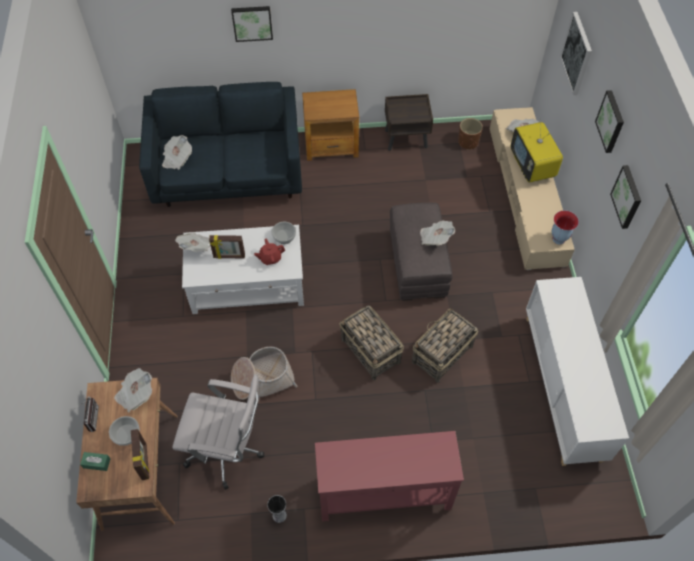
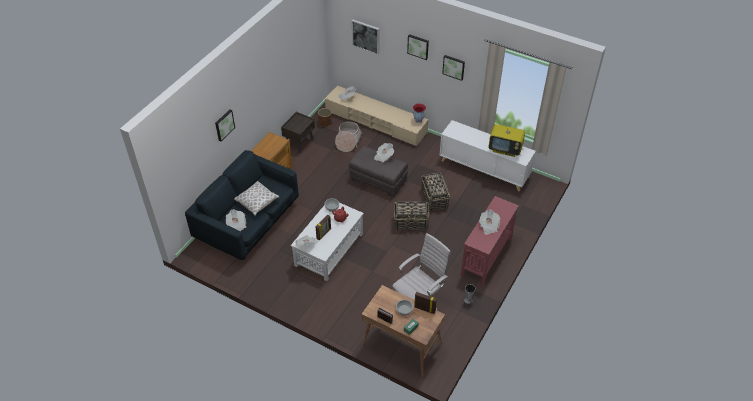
camera: 55 degrees left, 10 degrees down
(135, 394) = (385, 297): newspaper -> newspaper (488, 226)
(230, 155) = (257, 202): none -> pillow
(262, 379) = (391, 271): basket -> basket (347, 141)
(532, 167) = (371, 105): television -> television (505, 149)

